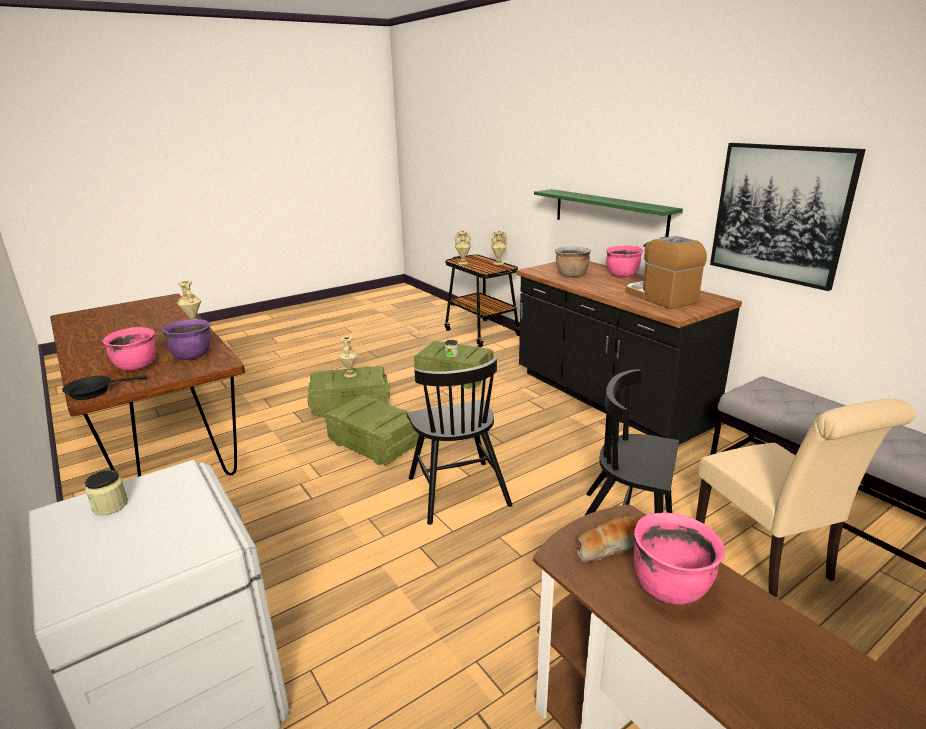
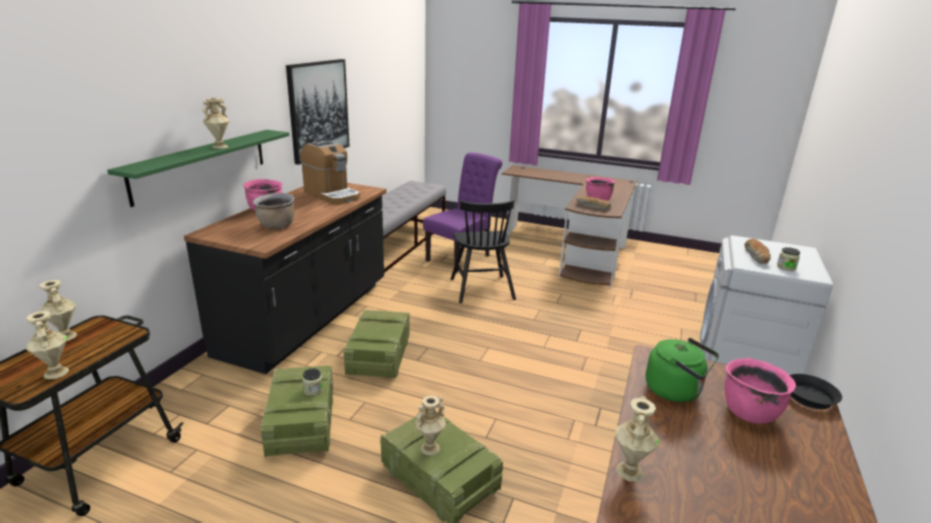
camera: 125 degrees left, 0 degrees up
(166, 504) = (756, 256): none -> bread
(192, 355) = (676, 391): purple cooking pot -> green kettle
(376, 444) = (497, 412): crate -> crate (379, 356)
(456, 487) = (508, 348): black chair -> none
(603, 199) = (220, 147): none -> beige vase
(660, 297) = (332, 195): coffee machine -> coffee machine turned 75 degrees counterclockwise
(768, 556) = (461, 257): beige chair -> purple chair

